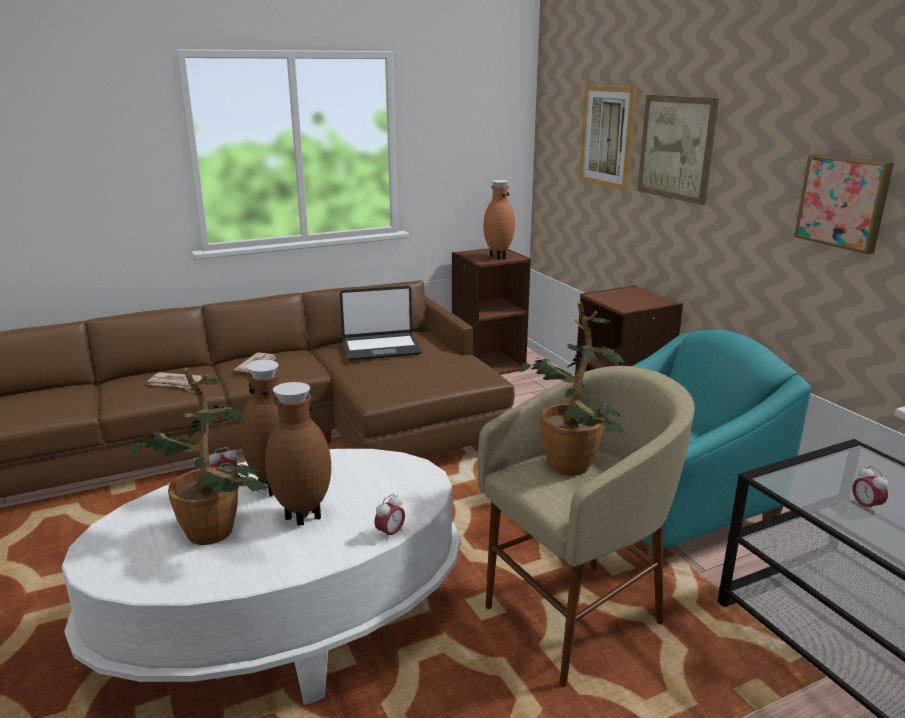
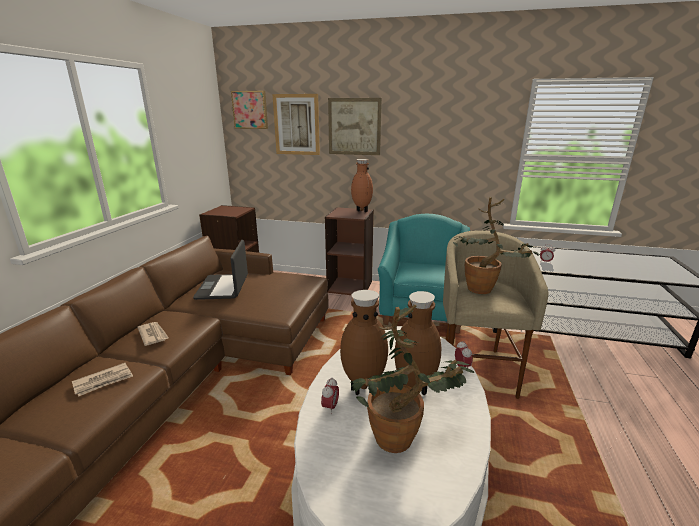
camera: 50 degrees left, 0 degrees up
(381, 348) = (223, 287): laptop -> laptop turned 150 degrees clockwise
(497, 257) = (235, 210): brown vase -> brown vase (361, 211)
(844, 202) = (463, 142): picture -> picture (250, 110)

